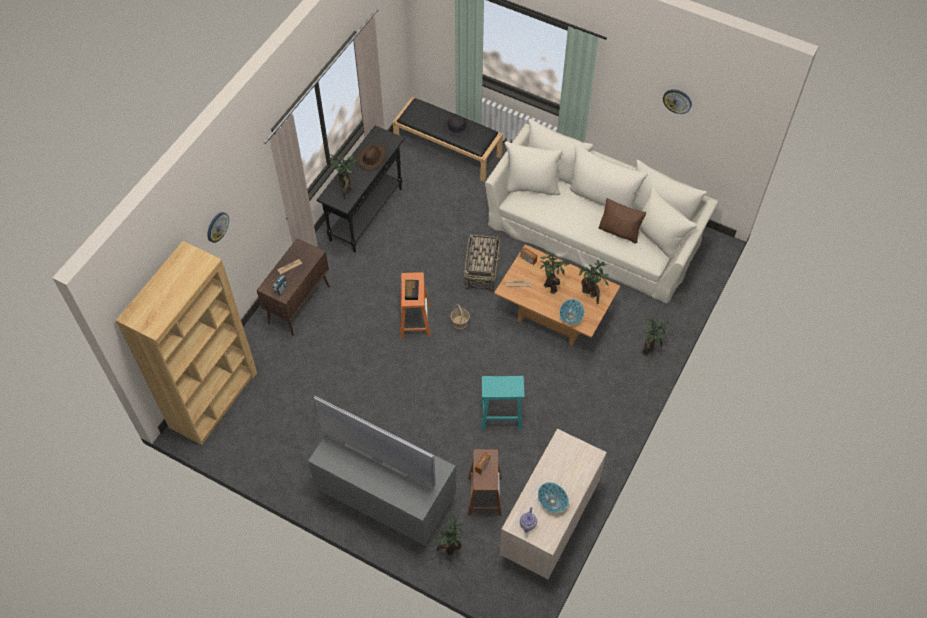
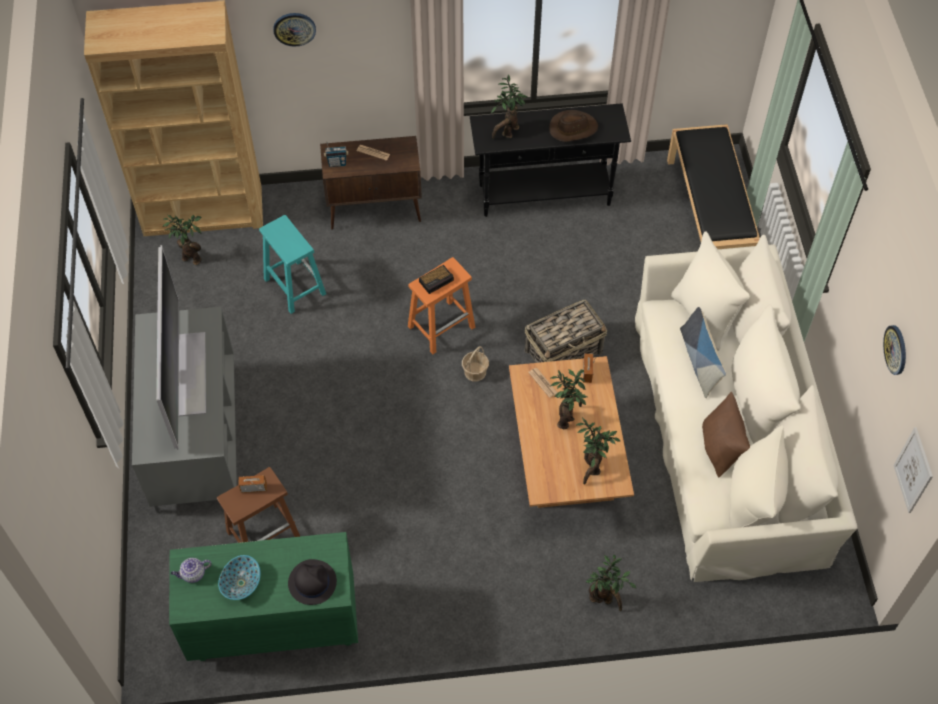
camera: 55 degrees right, 0 degrees up
(451, 549) = (173, 540): potted plant -> potted plant (190, 257)
(456, 126) = (722, 190): black hat -> black hat (312, 582)
(500, 415) = (381, 487): turquoise stool -> turquoise stool (294, 286)
(549, 523) = (273, 624): beige dresser -> green dresser
(560, 206) = (699, 361): none -> pillow
(570, 316) = (541, 465): bowl -> none
(733, 145) = (913, 470): none -> picture

